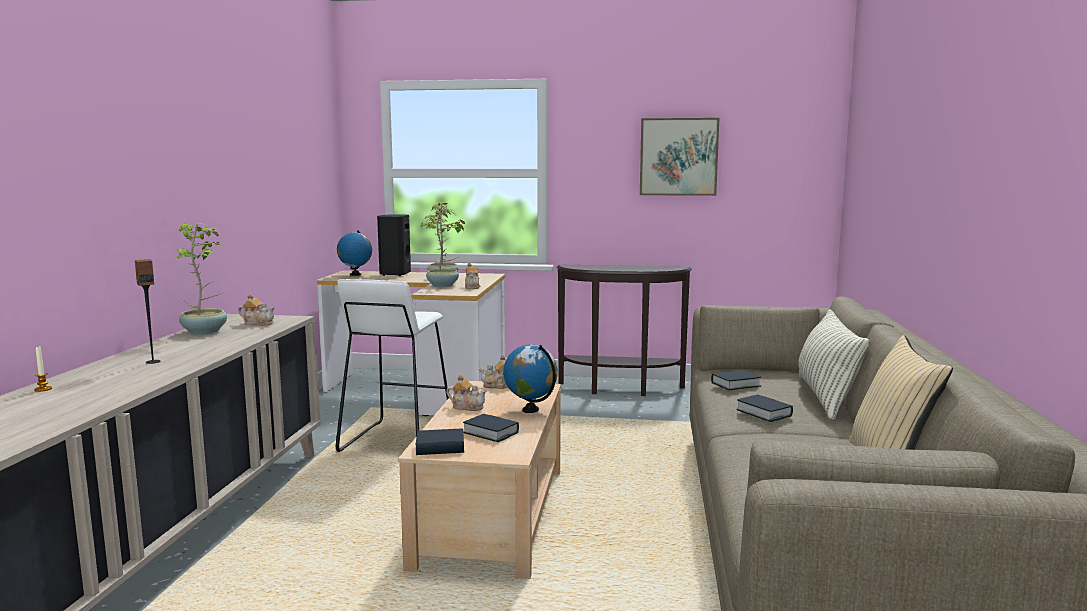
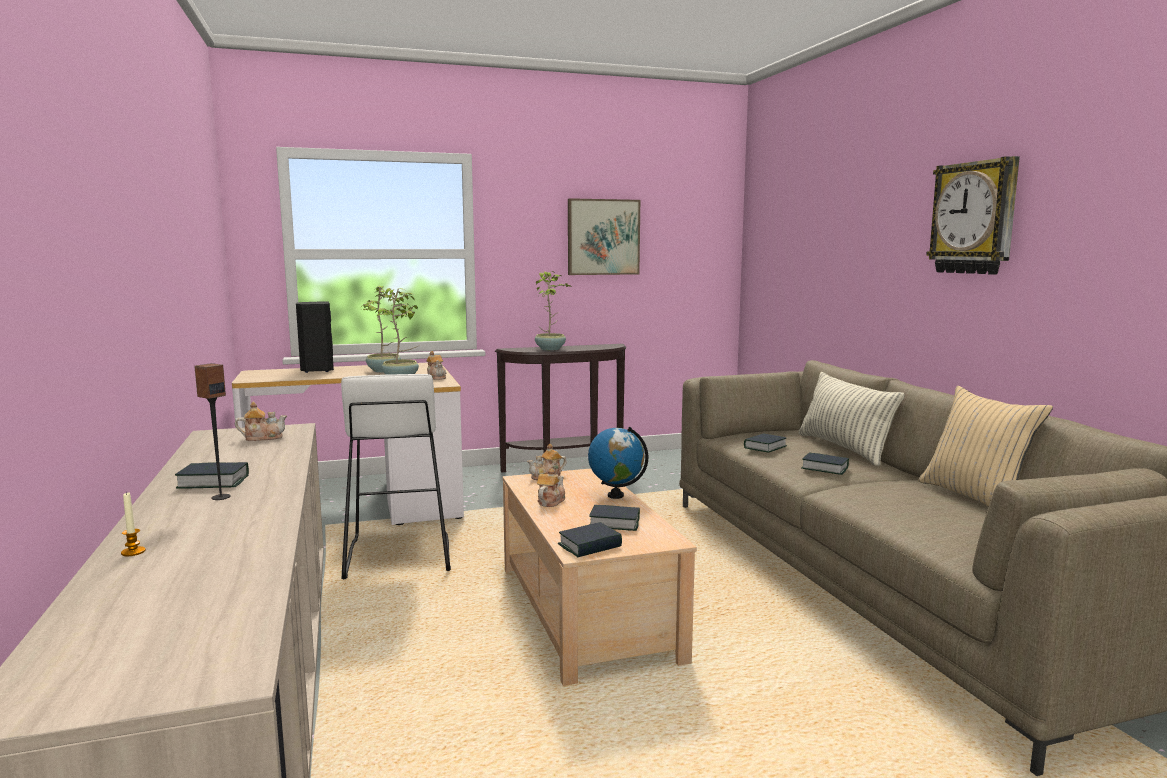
camera: 25 degrees left, 0 degrees up
(168, 351) = (213, 482): none -> book
(205, 332) = (213, 454): potted plant -> potted plant (550, 349)
(355, 275) = (270, 374): globe -> none
(467, 407) = (550, 502): teapot -> teapot turned 60 degrees counterclockwise
(987, 135) = (974, 218): none -> wall clock

